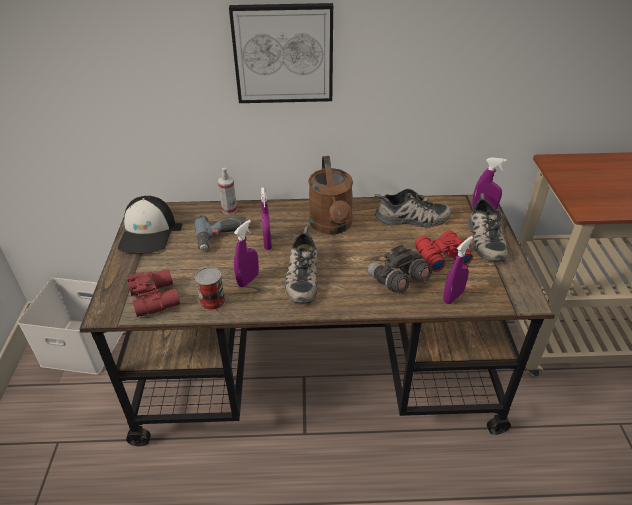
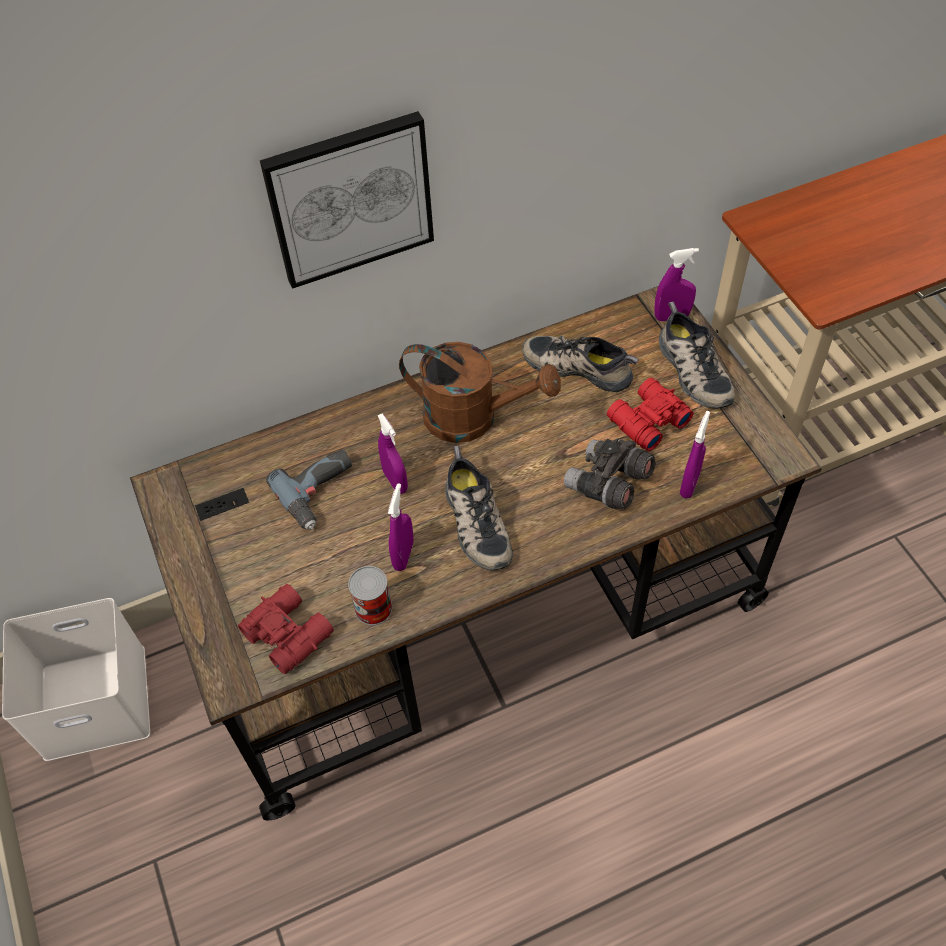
camera: 20 degrees left, 15 degrees up
(148, 233) = (202, 526): cap -> none
(229, 210) = (302, 438): spray bottle -> none
(332, 226) = (473, 418): brown watering can -> brown watering can turned 45 degrees counterclockwise
(411, 219) = (579, 366): shoe -> shoe turned 135 degrees counterclockwise

